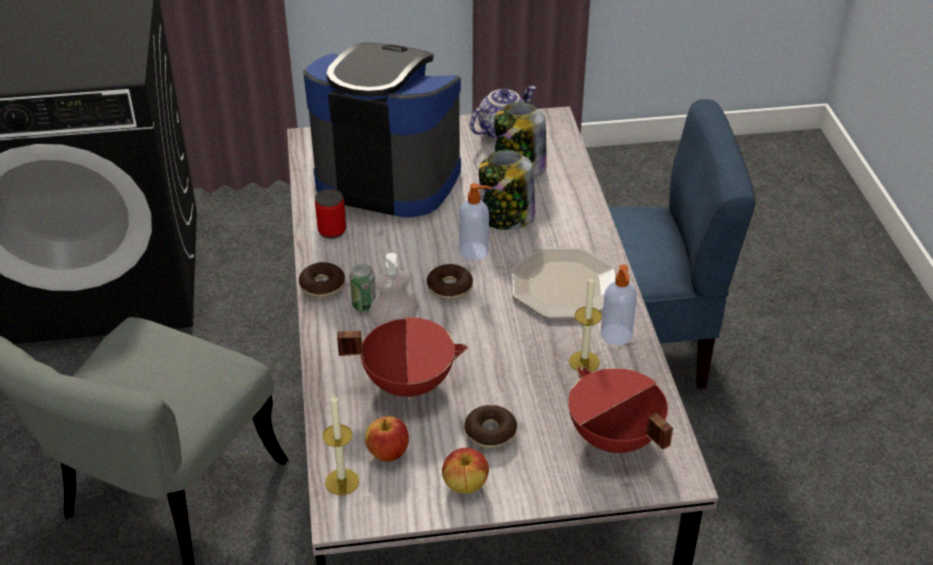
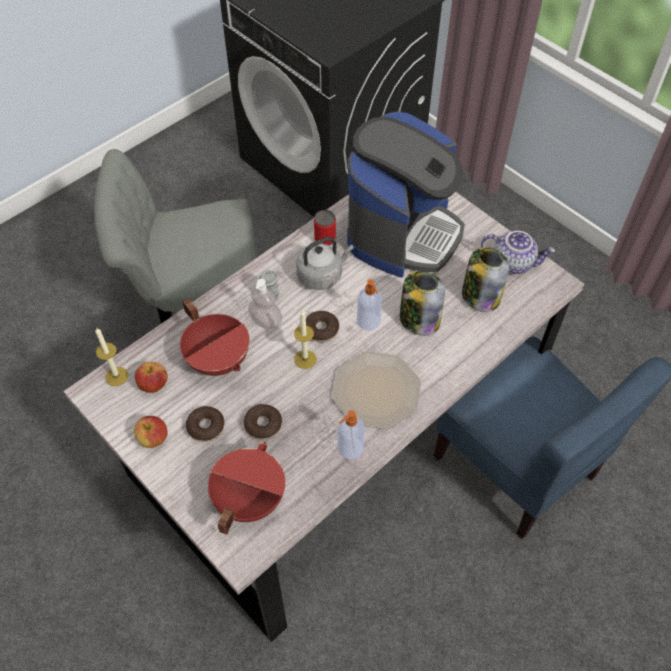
camera: 55 degrees right, 15 degrees up
(322, 286) = (270, 266): donut -> donut (263, 425)
(378, 255) = (322, 275): none -> grey kettle
(388, 177) = (403, 233): coffee machine -> coffee machine turned 45 degrees clockwise
(584, 361) = (309, 443): candle -> candle (305, 359)

